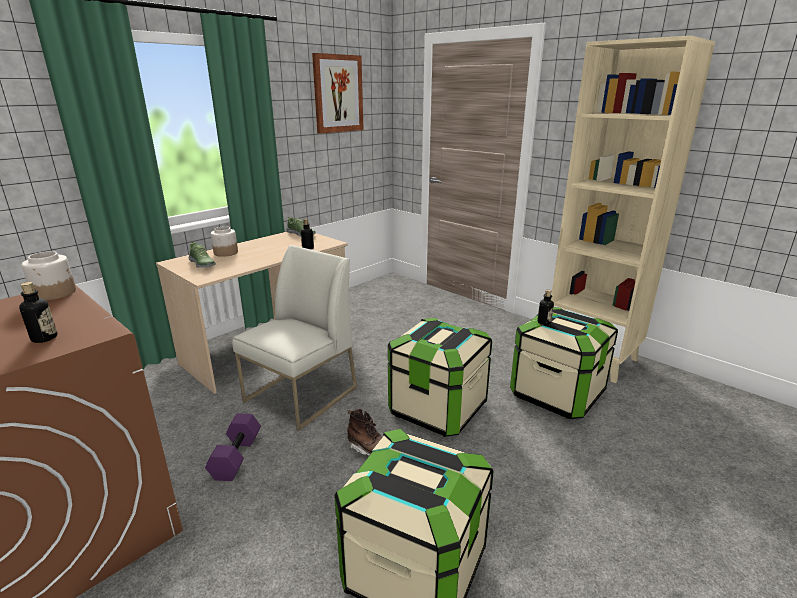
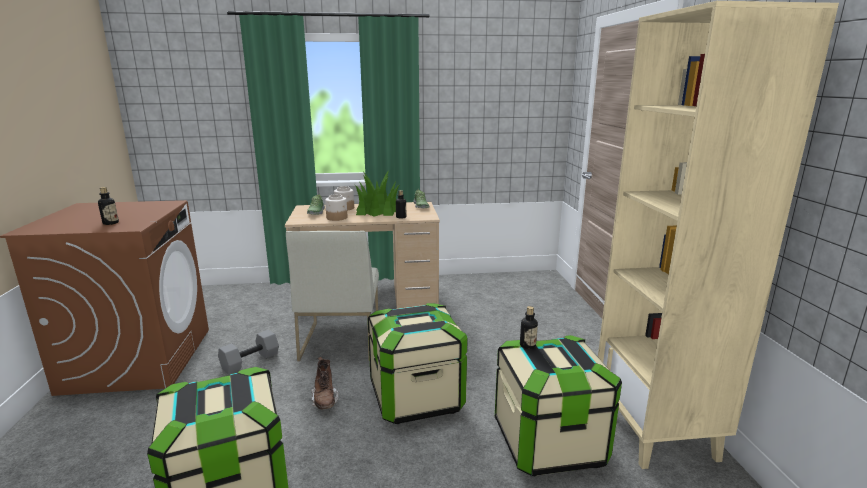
camera: 40 degrees right, 5 degrees down
(55, 293) = (166, 203): jar -> jar (337, 218)
(235, 456) = (250, 360): purple dumbbell -> grey dumbbell
(268, 247) = (377, 210): none -> potted plant
(301, 395) = (340, 340): white chair -> white chair turned 105 degrees clockwise
(338, 94) = (500, 80): picture -> none

